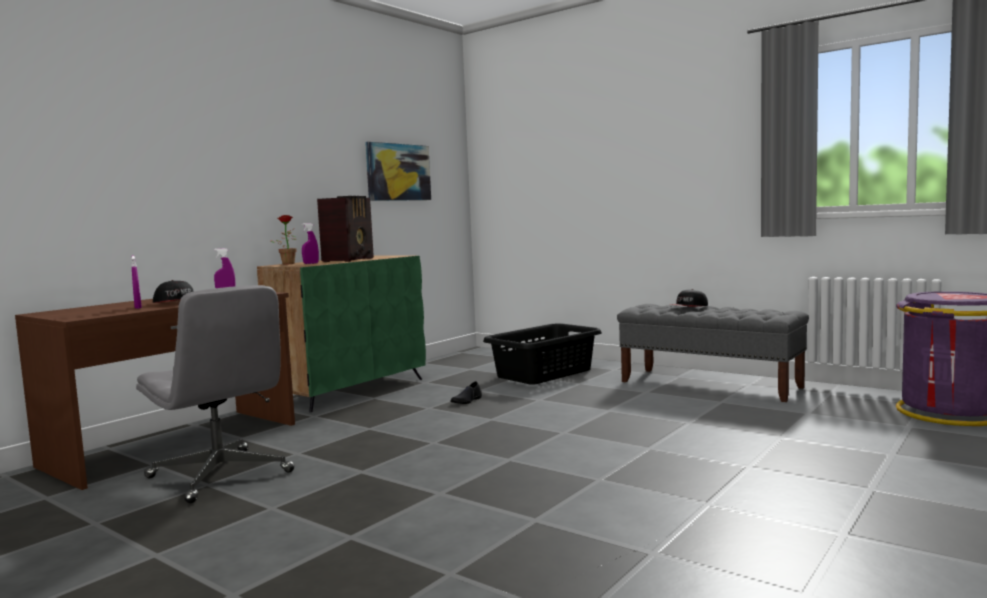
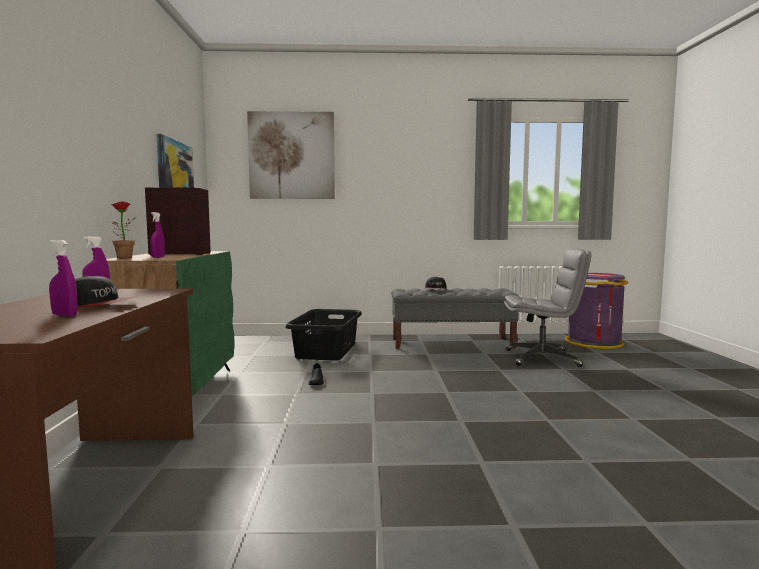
camera: 40 degrees left, 0 degrees up
(221, 475) = (235, 515): grey office chair -> grey office chair (542, 358)
(349, 260) = (179, 254): radio -> radio turned 75 degrees counterclockwise
(544, 139) = (291, 155): none -> picture

